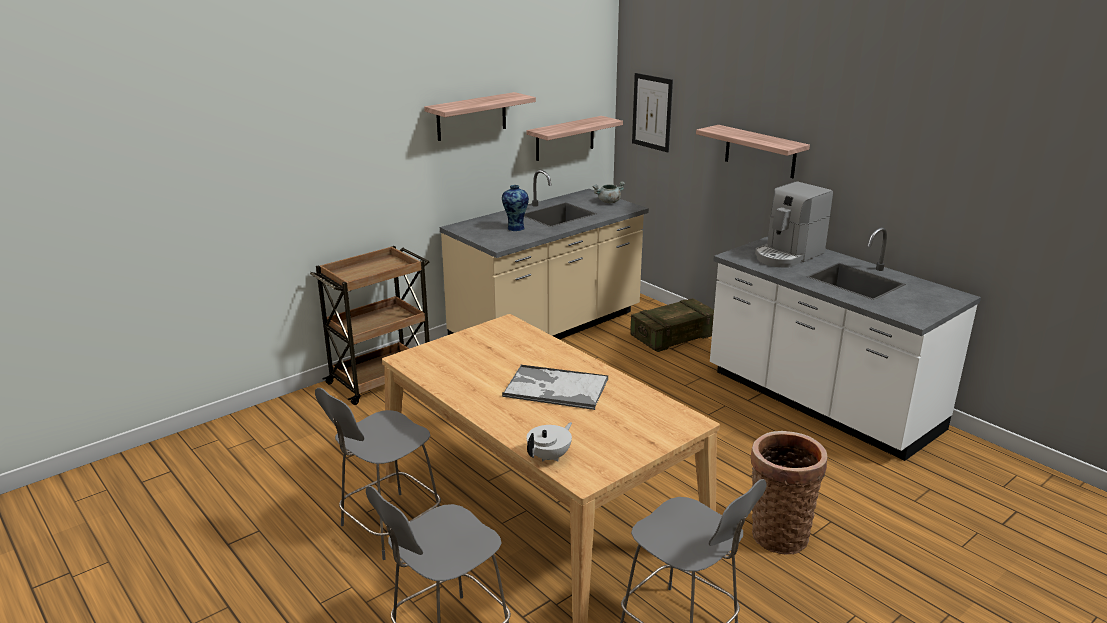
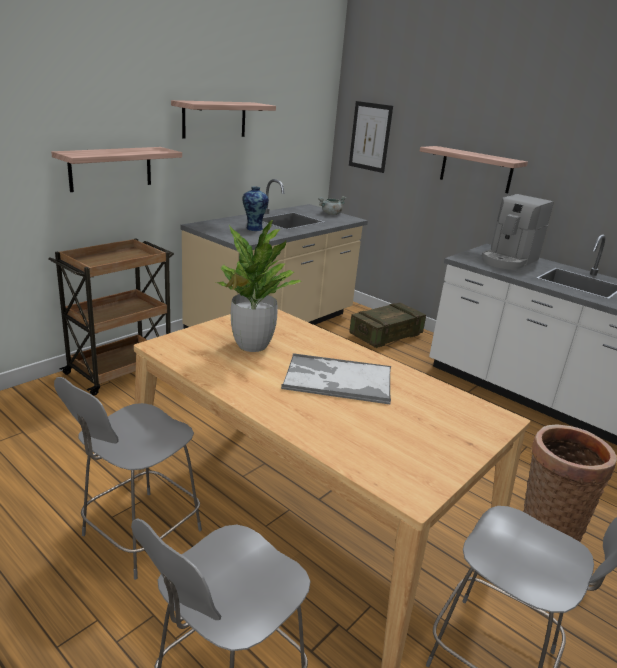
camera: 10 degrees left, 0 degrees up
(486, 357) = (252, 345): none -> potted plant
(550, 456) = (360, 463): white teapot -> none
(565, 138) = (293, 155): shelf -> shelf (111, 168)

